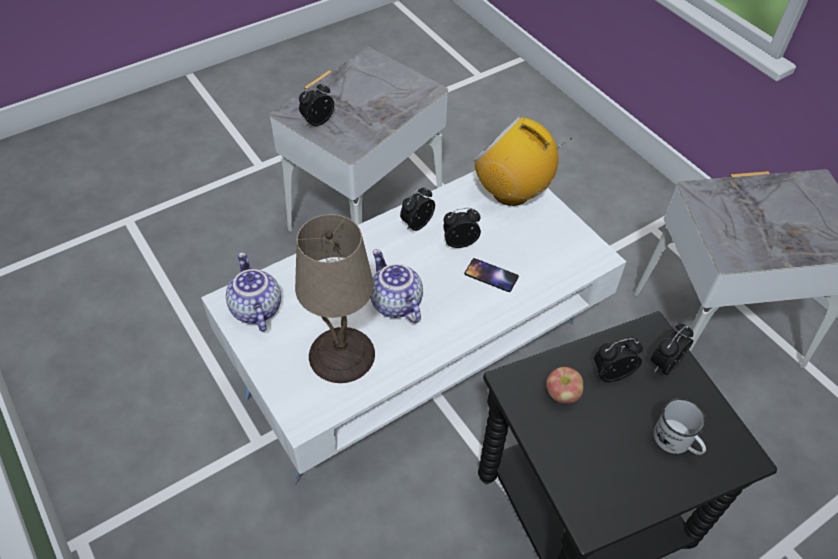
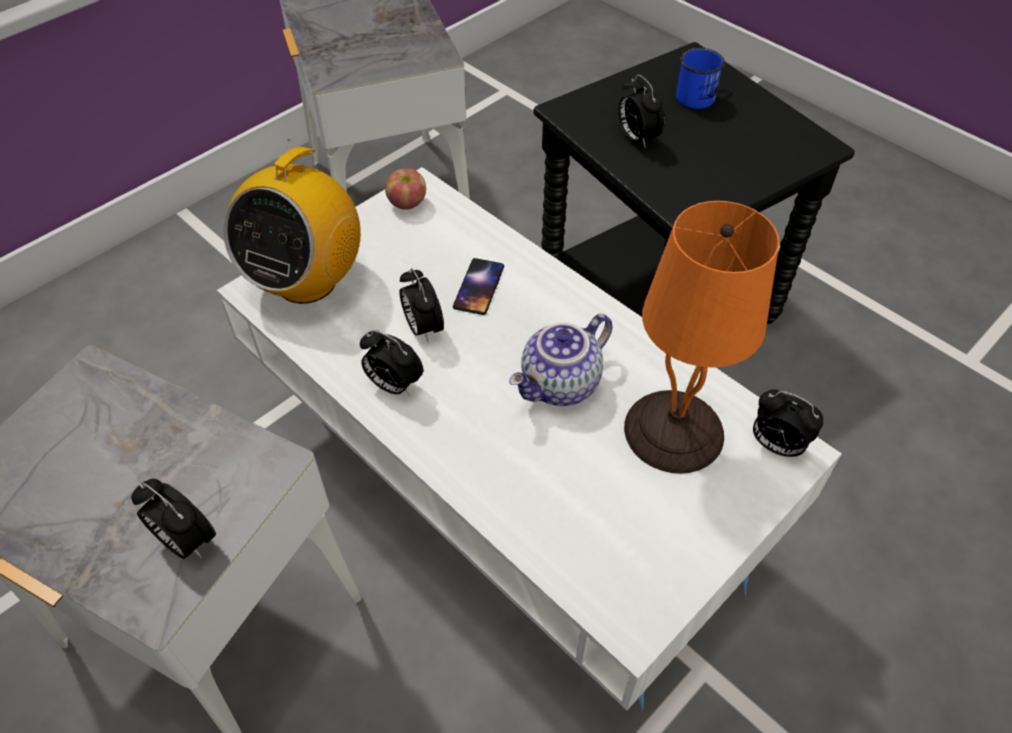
camera: 100 degrees left, 0 degrees up
(255, 309) = (633, 574): teapot -> none
(342, 353) = (671, 431): beige table lamp -> orange table lamp
(562, 394) = (683, 171): apple -> apple (407, 203)
(664, 364) = (607, 102): alarm clock -> alarm clock (776, 445)
(676, 442) = (699, 95): white mug -> blue mug

